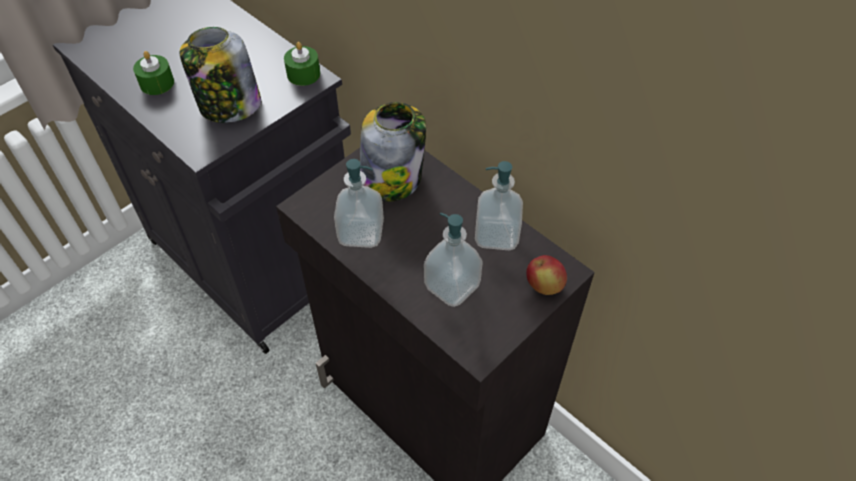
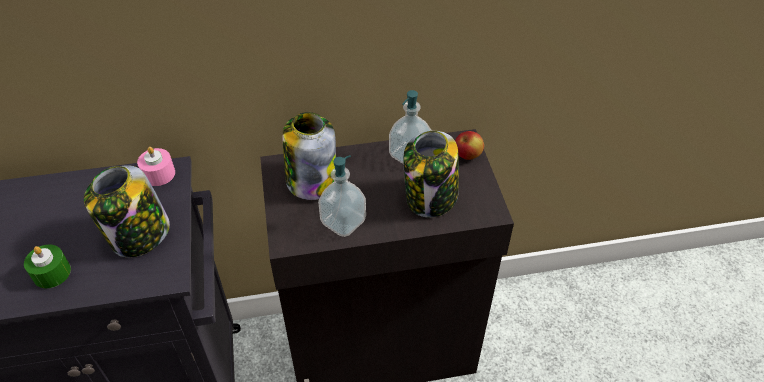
camera: 55 degrees left, 5 degrees down
(303, 74) = (159, 174): green candle -> pink candle
(452, 286) = (431, 198): soap dispenser -> jar

